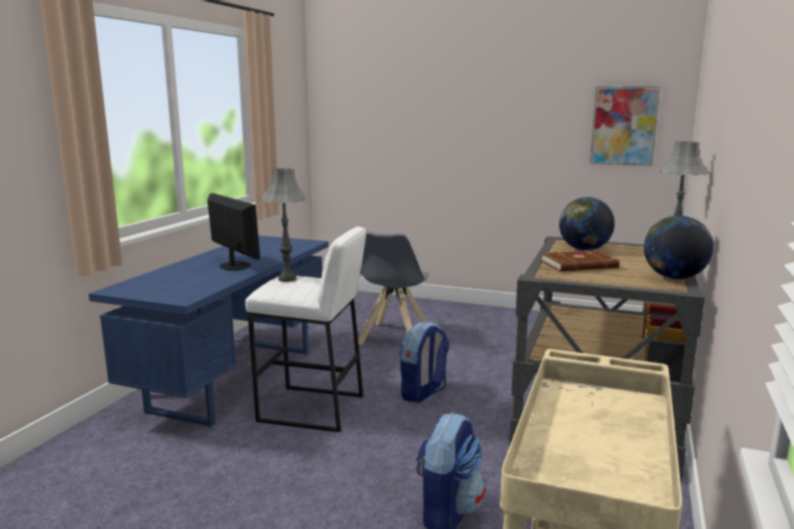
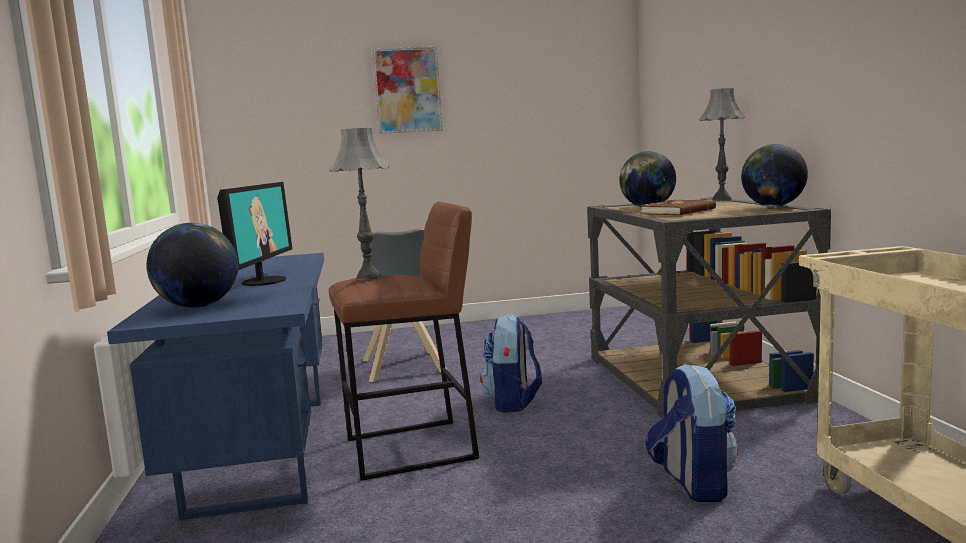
camera: 30 degrees left, 5 degrees down
(159, 283) = (198, 307): none -> globe
(234, 266) = (263, 281): monitor -> monitor turned 75 degrees clockwise
(313, 408) = (413, 448): white stool -> brown stool
(624, 126) = (579, 106): picture -> picture (407, 90)

